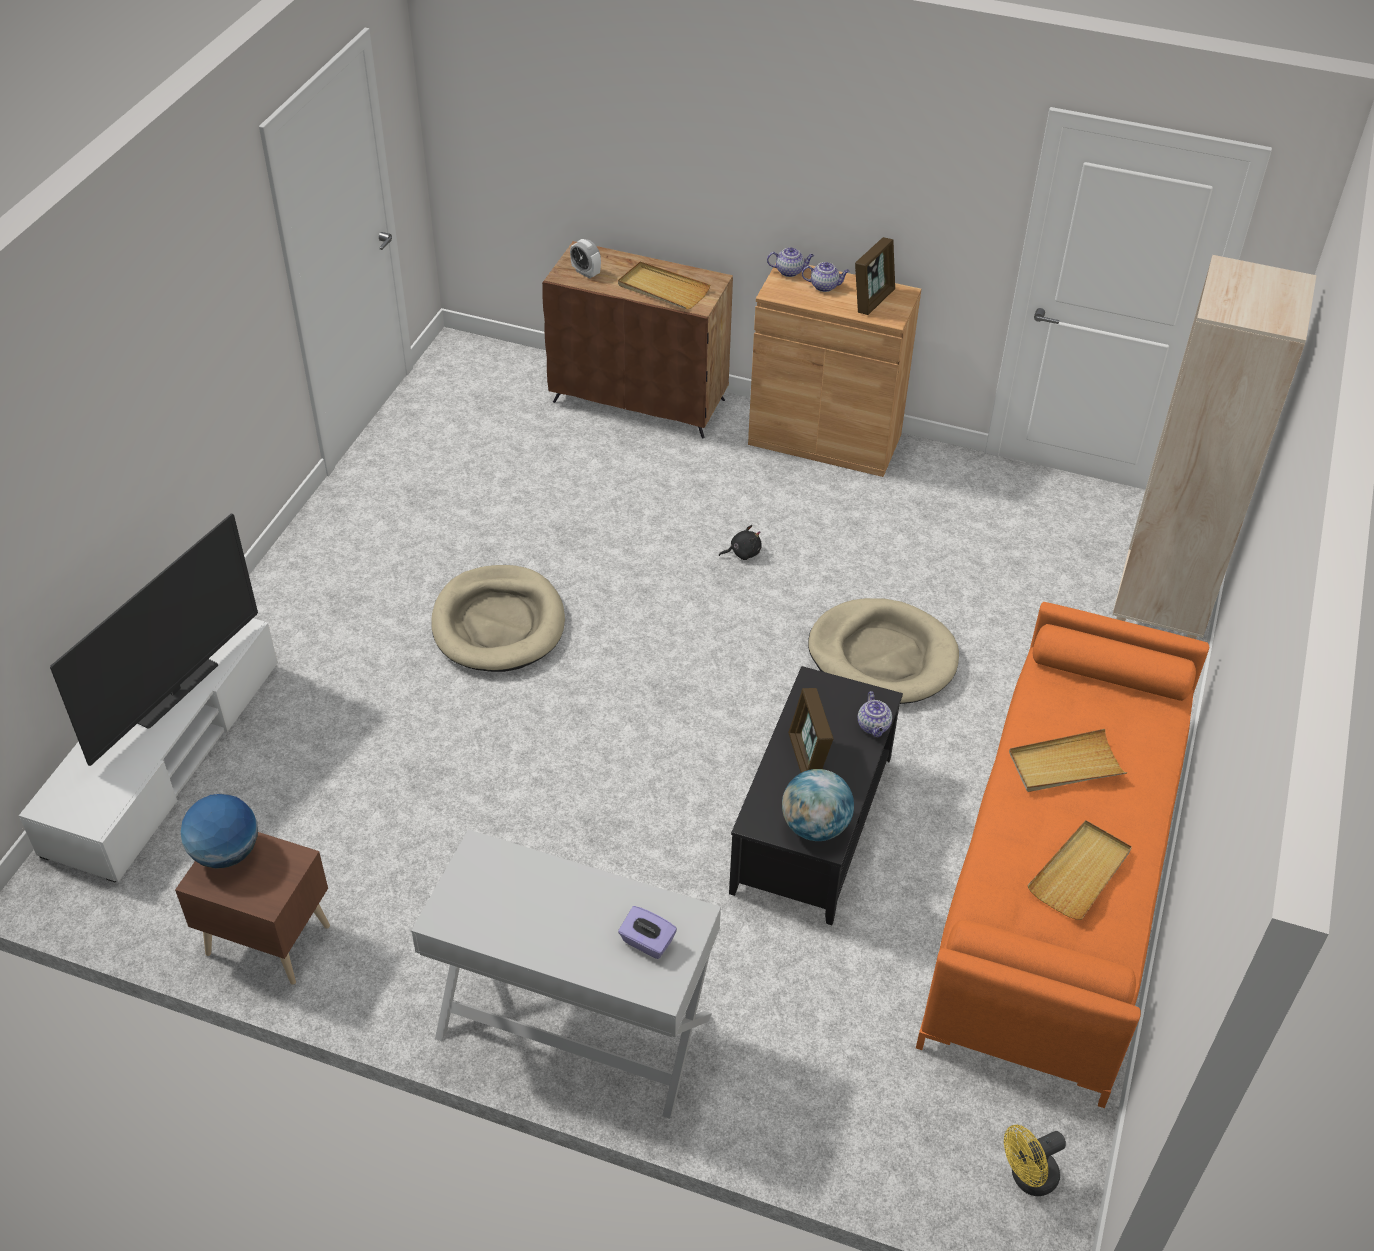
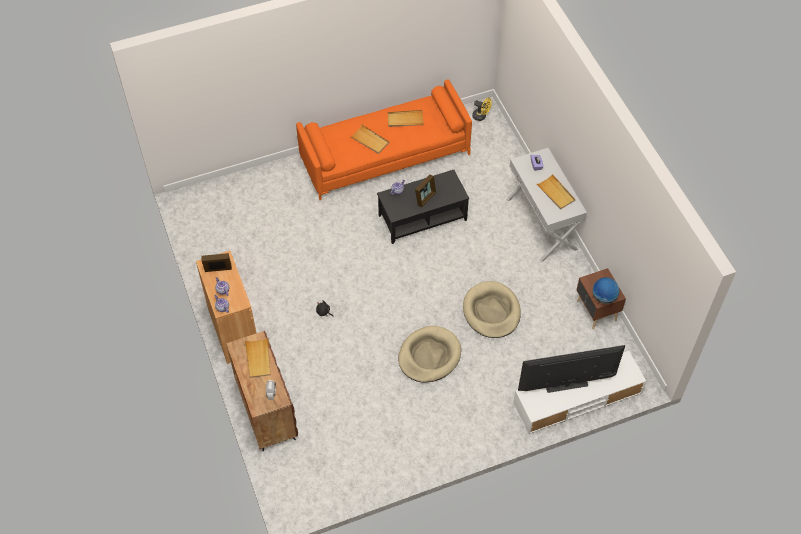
camera: 130 degrees left, 10 degrees up
(529, 914) = (555, 193): none -> beige tray
(815, 826) = (447, 181): globe -> none
(882, 656) = (336, 242): beige dog bed -> beige dog bed (491, 311)
(1158, 615) = (245, 185): beige bookcase -> none

